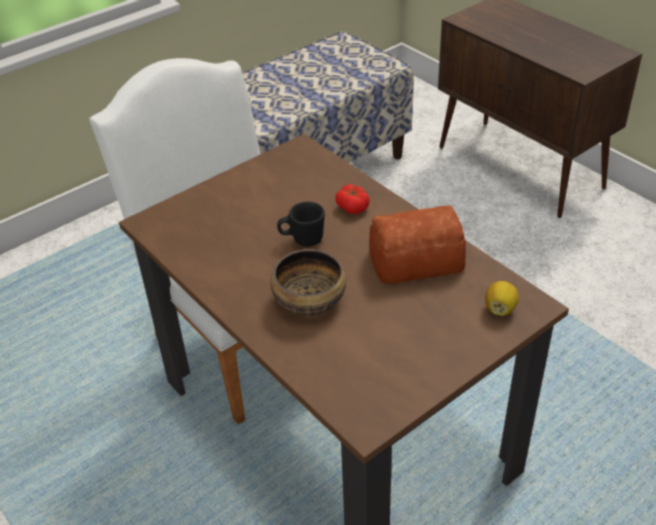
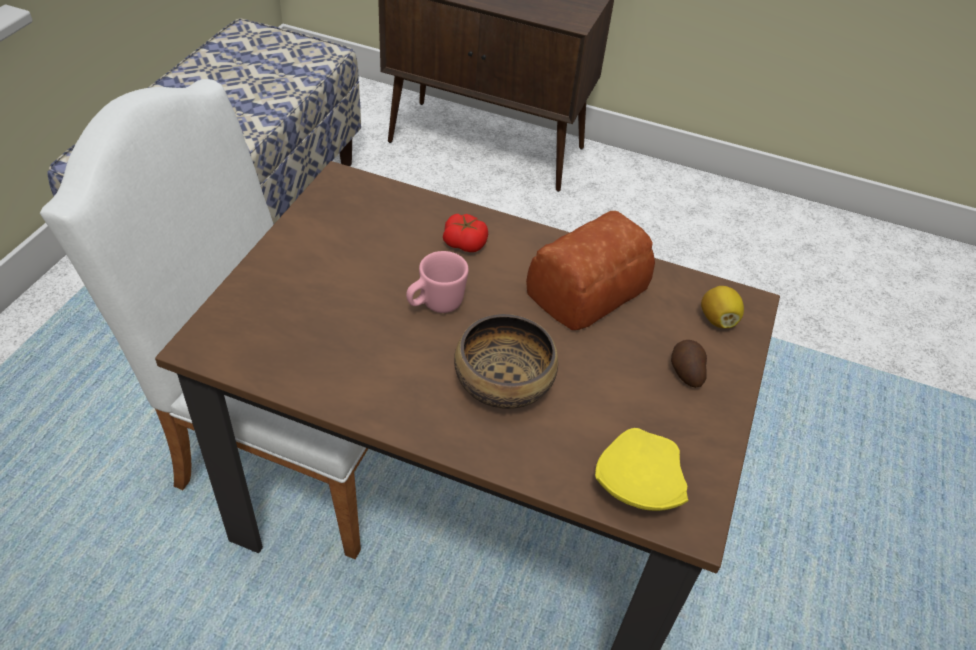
camera: 35 degrees left, 5 degrees up
(302, 240) = (435, 305): black mug -> pink mug
(347, 388) = (636, 484): none -> yellow plate
(443, 334) = (685, 371): none -> potato

